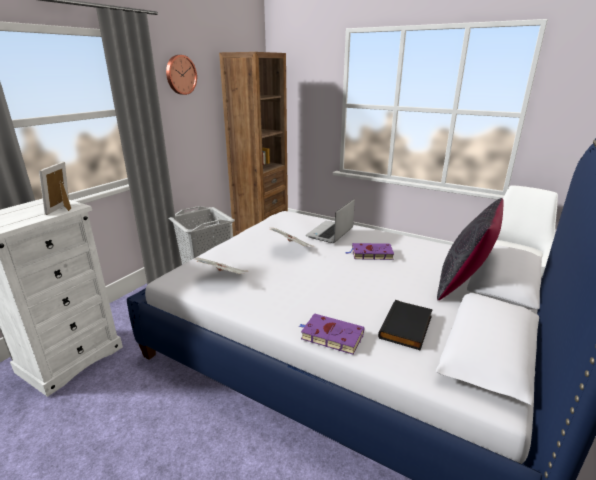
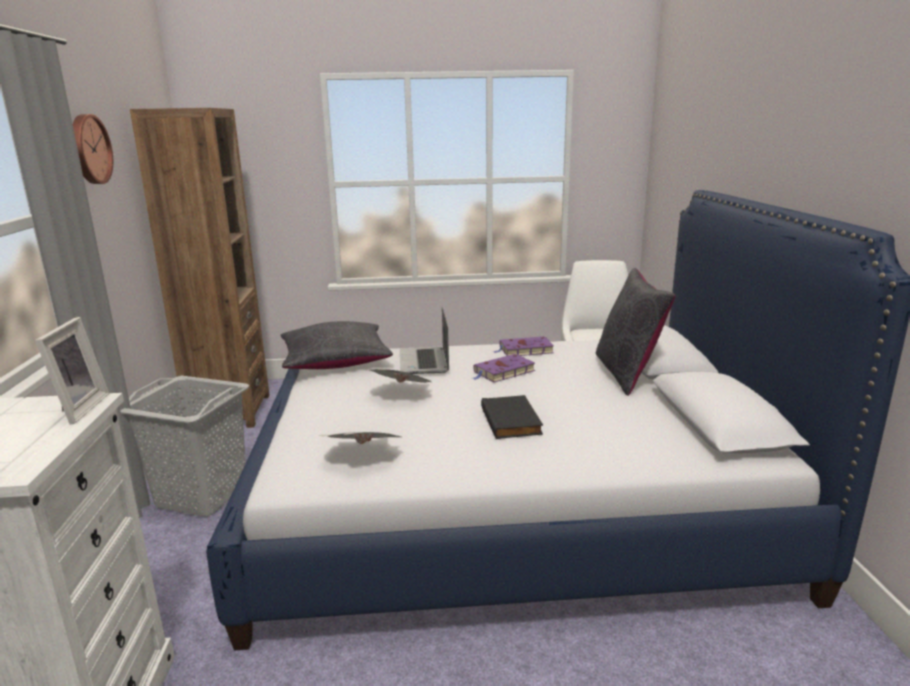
camera: 35 degrees left, 5 degrees down
(64, 208) = (77, 409): picture frame -> picture frame turned 150 degrees counterclockwise
(286, 219) = (335, 361): none -> black pillow
(330, 336) = (581, 465): purple book -> purple book (524, 350)
(407, 328) = (637, 429): black book -> black book (512, 421)

